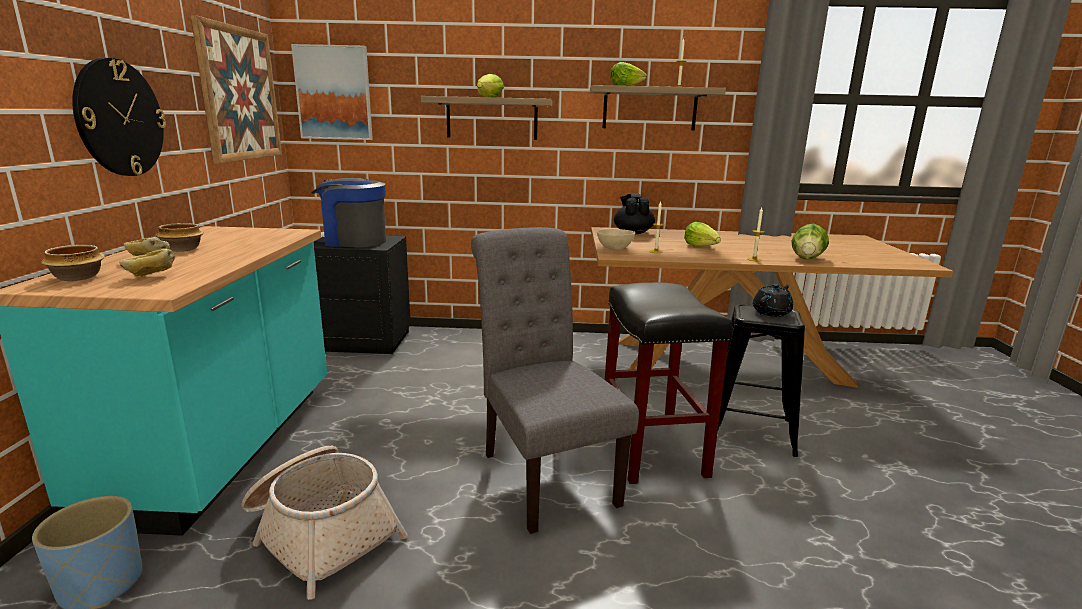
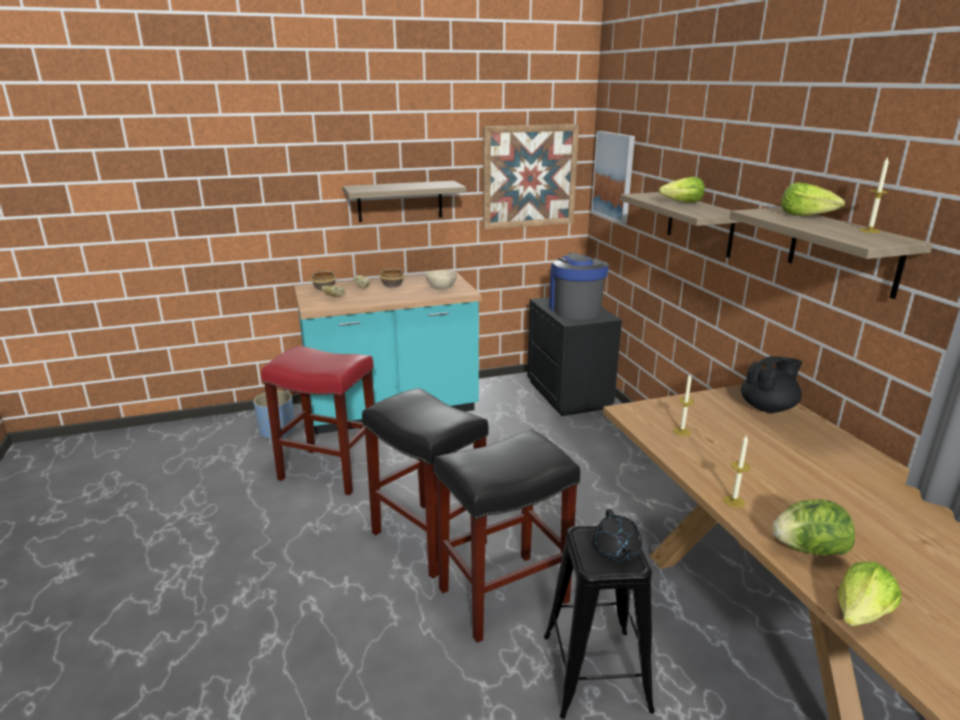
camera: 70 degrees right, 5 degrees up
(119, 118) = (400, 201): wall clock -> shelf
(321, 532) = (330, 471): basket -> red stool
(543, 473) = (430, 538): grey chair -> black stool
(615, 249) = (661, 408): beige bowl -> beige bowl (441, 288)
(701, 247) = (756, 459): lettuce -> lettuce (861, 614)
(772, 312) = (616, 551): black teapot -> black teapot turned 60 degrees clockwise

